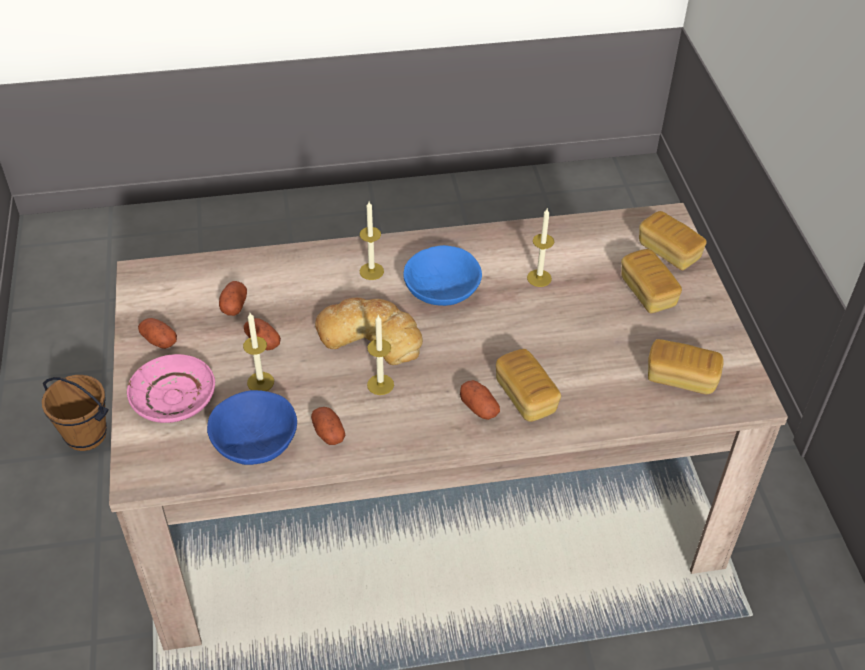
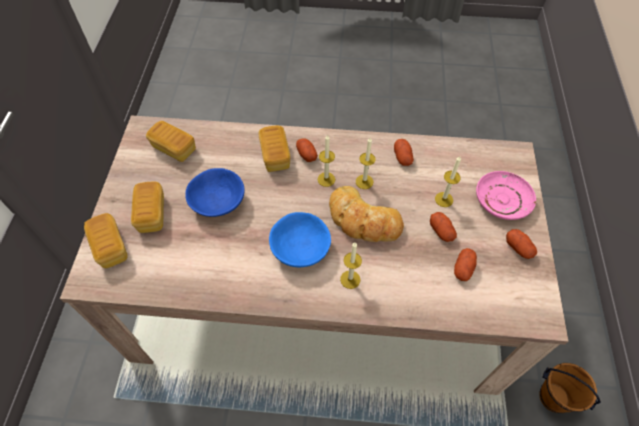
camera: 165 degrees left, 10 degrees up
(255, 440) = (448, 161): blue bowl -> blue bowl (217, 202)
(539, 278) = (222, 243): candle -> candle (326, 179)

